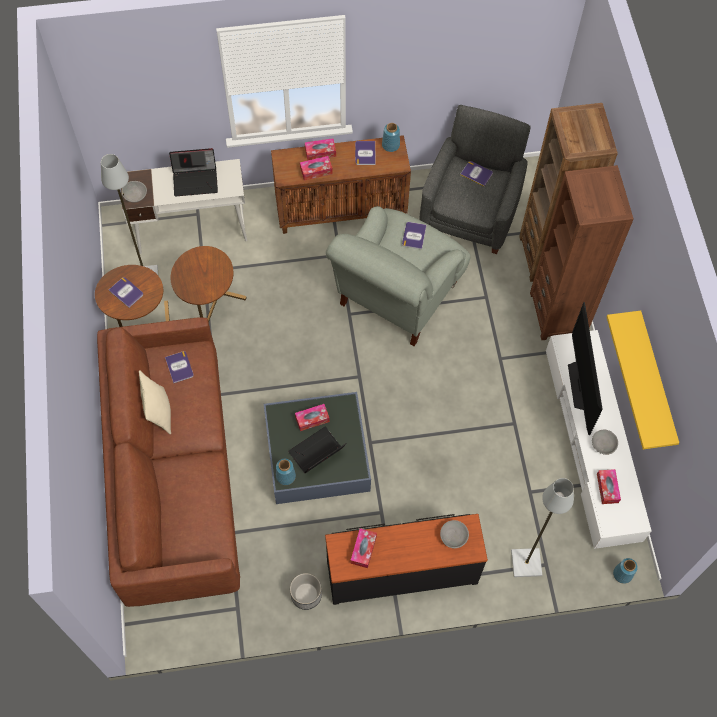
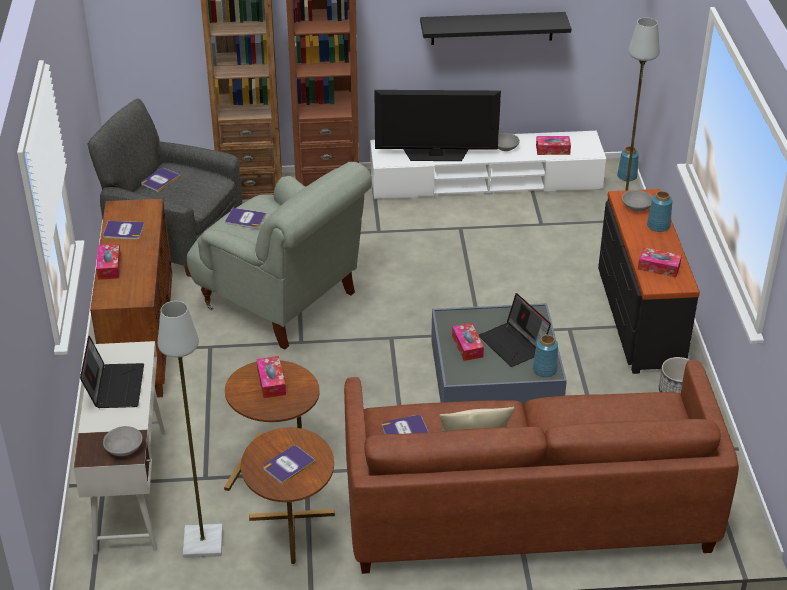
camera: 85 degrees left, 25 degrees down
(316, 171) = (138, 271): tissue box -> tissue box (271, 382)
(391, 145) = (117, 210): blue vase -> blue vase (658, 225)
(656, 381) = (492, 28): yellow shelf -> black shelf

